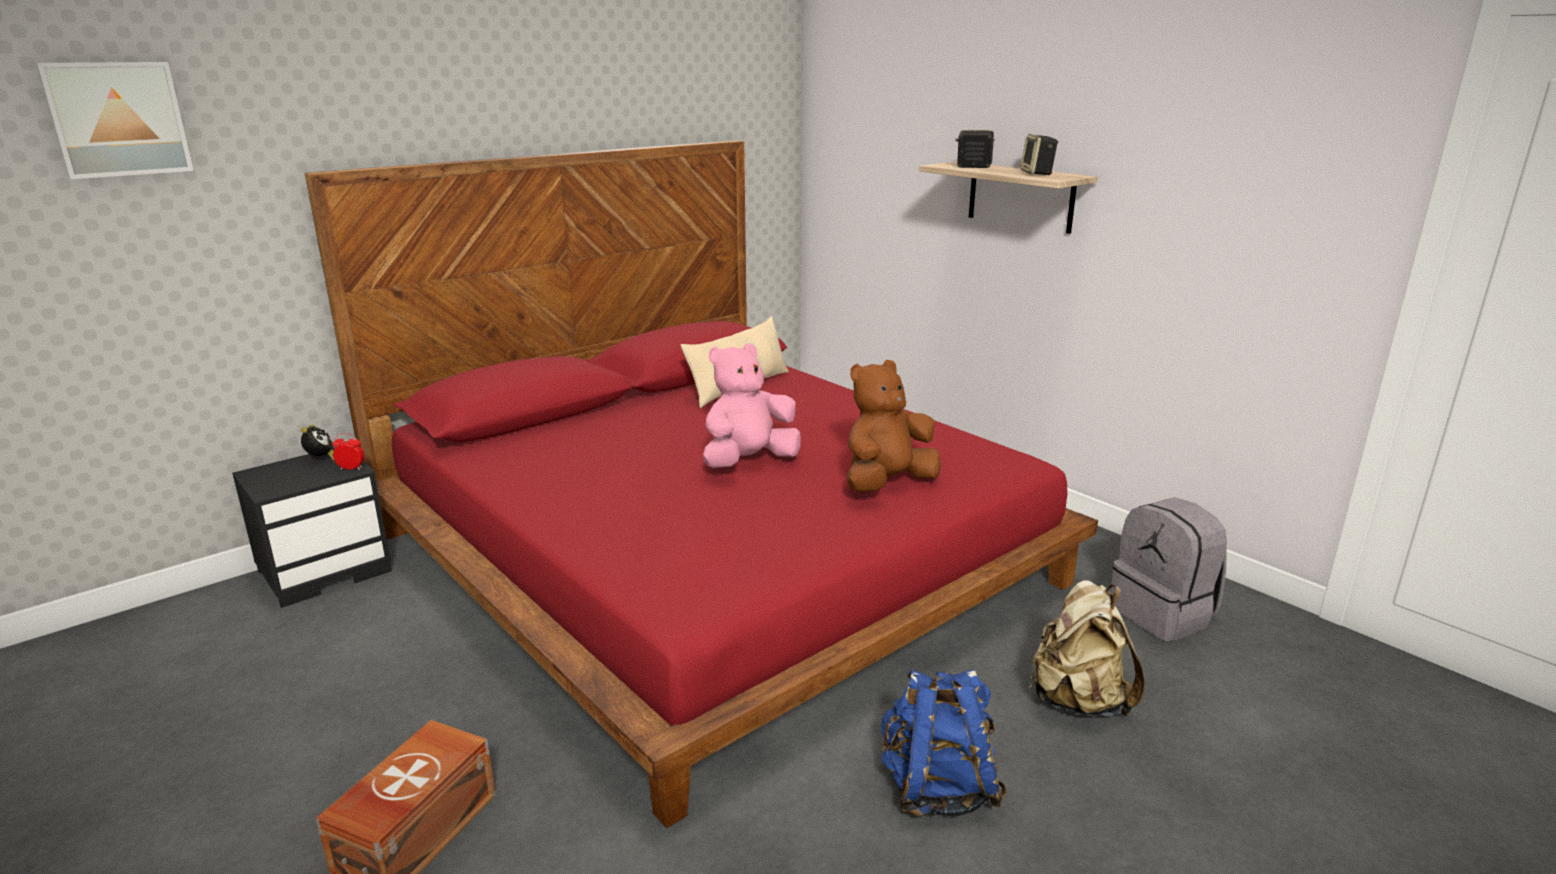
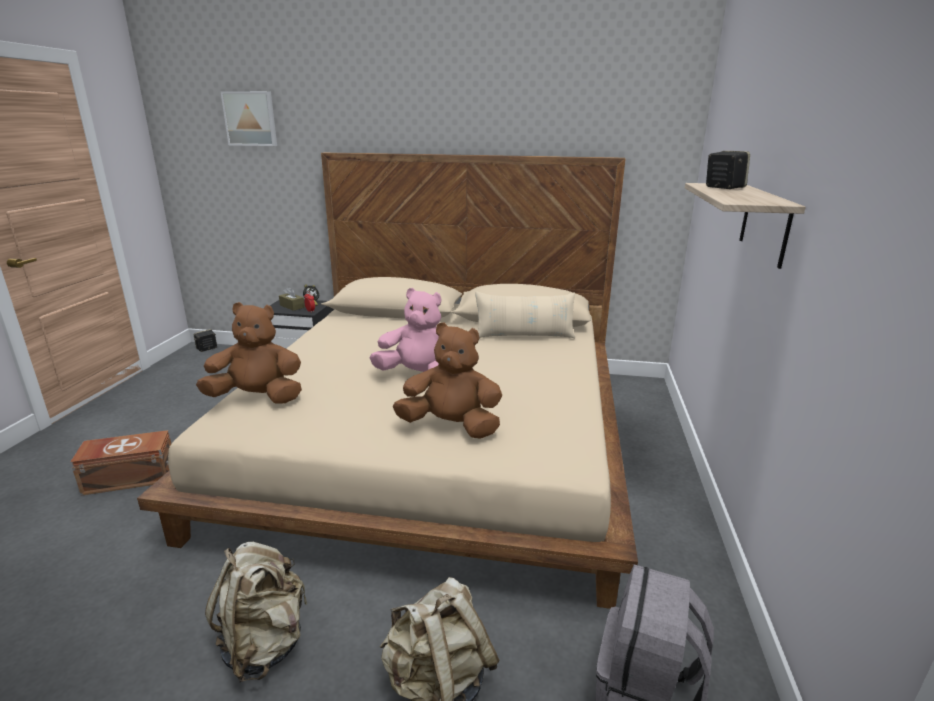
camera: 50 degrees right, 0 degrees up
(296, 475) = (292, 306): none -> brown tissue box
(655, 559) = (258, 398): none -> brown plush toy
(714, 558) = (434, 439): red bed -> beige bed
(936, 789) = (265, 643): blue backpack -> beige backpack
(1037, 173) = (750, 197): speaker -> speaker (207, 349)

